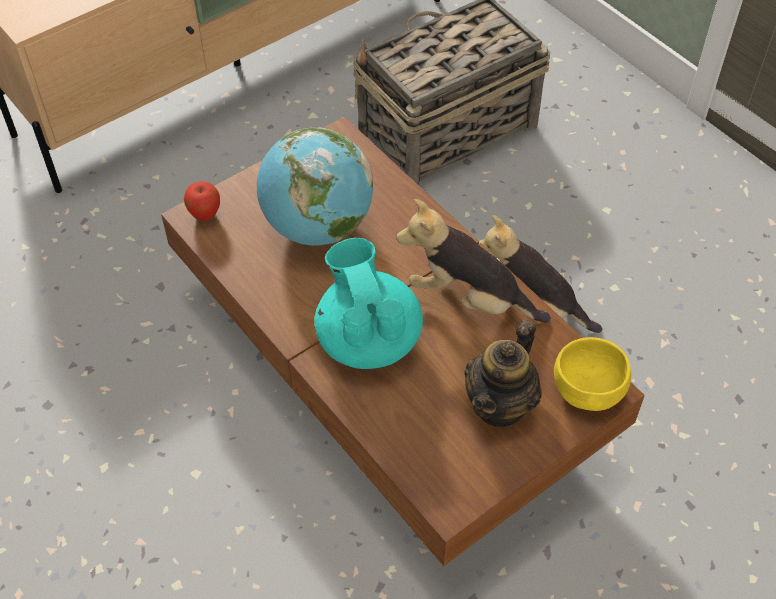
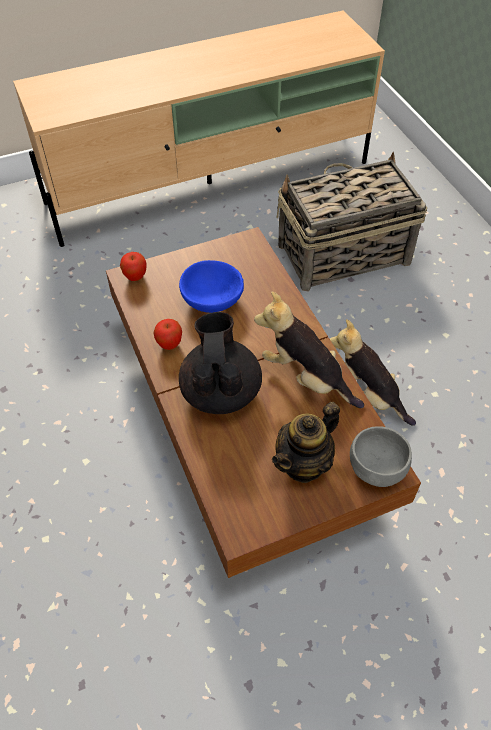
camera: 15 degrees right, 0 degrees up
(282, 294) = (169, 345): none -> apple
(317, 226) = (211, 301): globe -> blue bowl
(368, 339) = (220, 391): turquoise teapot -> black teapot
(588, 389) = (377, 467): yellow bowl -> grey bowl

